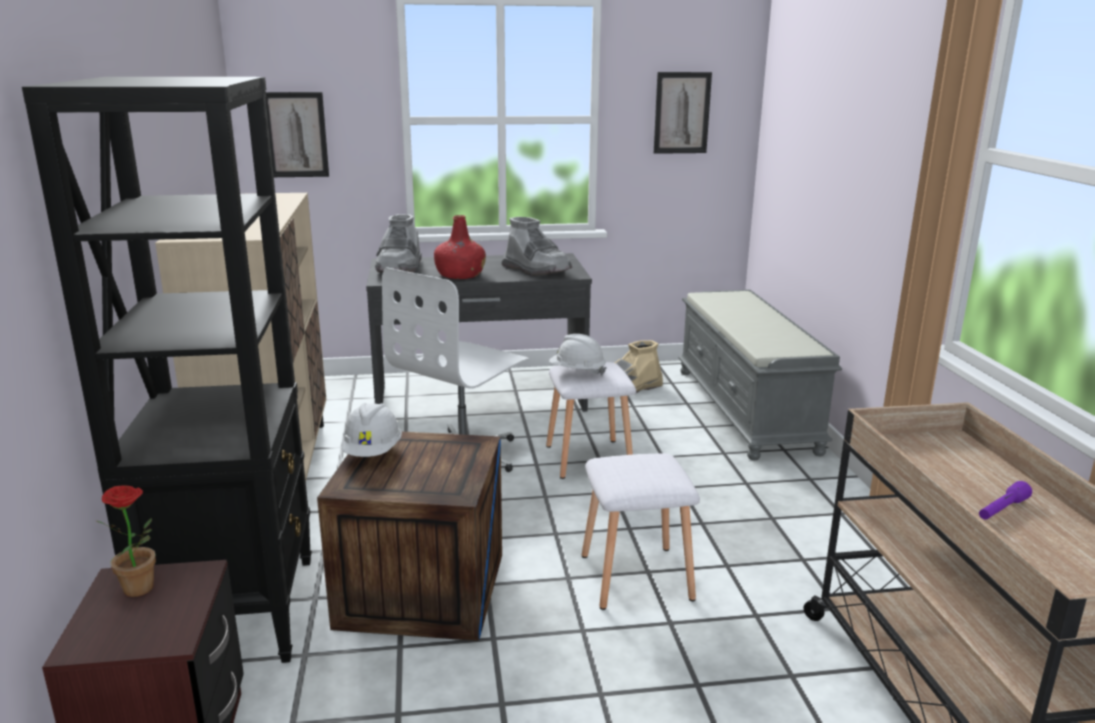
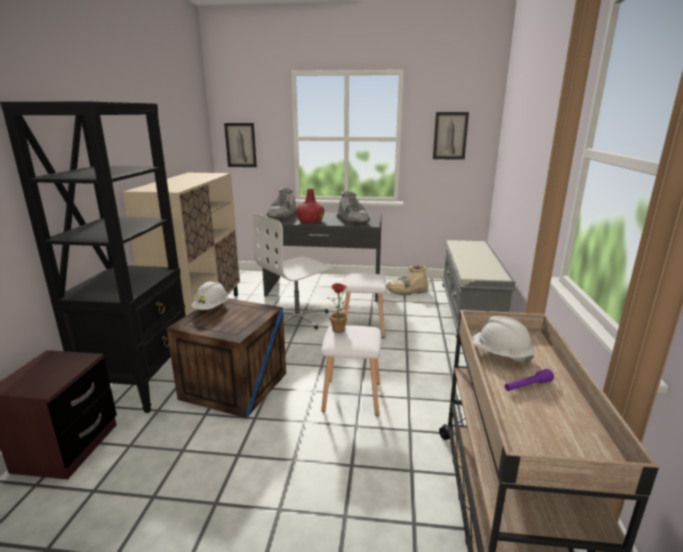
camera: 15 degrees right, 0 degrees up
(143, 590) = (54, 363): potted plant -> potted plant (340, 330)
(577, 372) = (356, 277): white hard hat -> white hard hat (499, 355)

